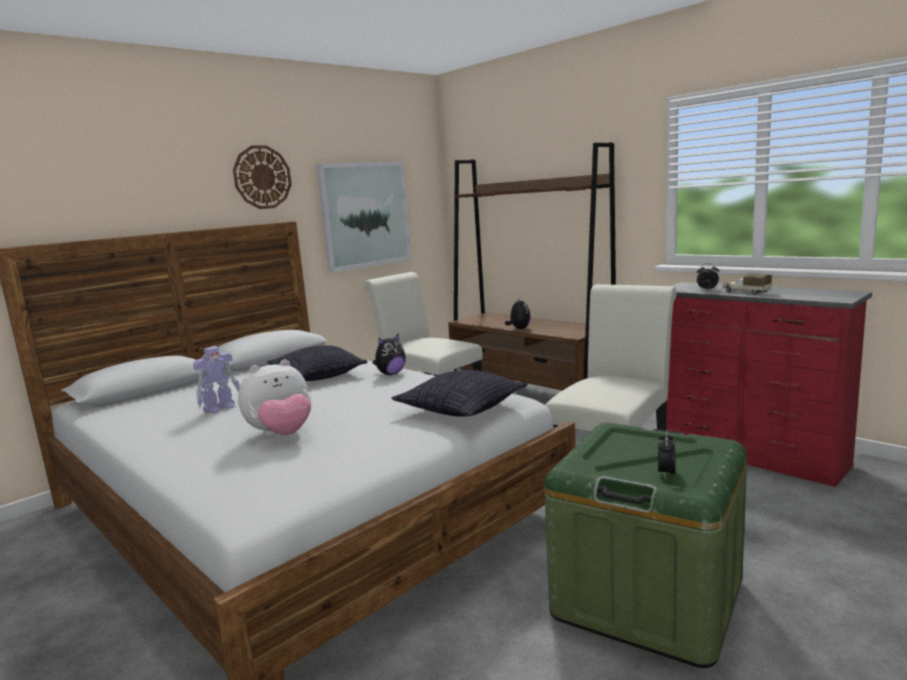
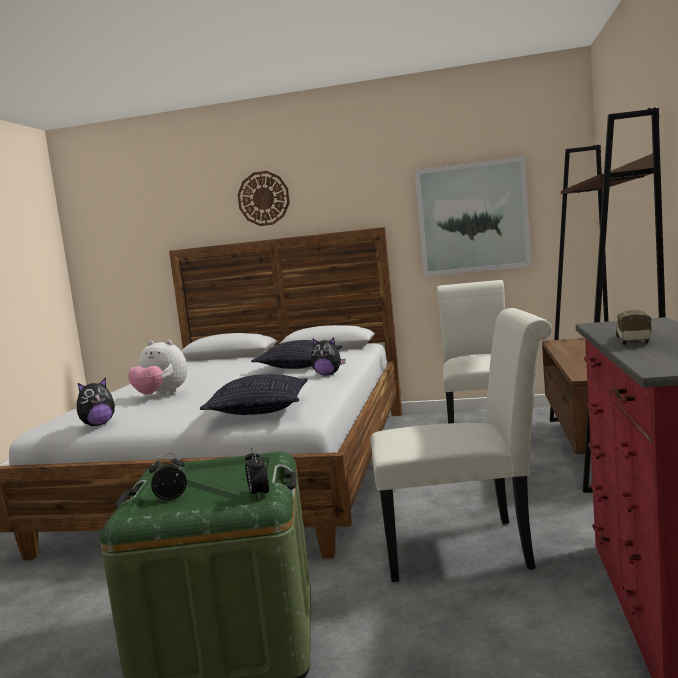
camera: 55 degrees right, 5 degrees down
(220, 408) = (205, 374): toy robot -> none
(262, 177) = (359, 188): wall clock -> wall clock (263, 198)
(519, 329) = (567, 359): plush toy -> plush toy (98, 424)
(707, 290) = (613, 331): alarm clock -> alarm clock (259, 495)

